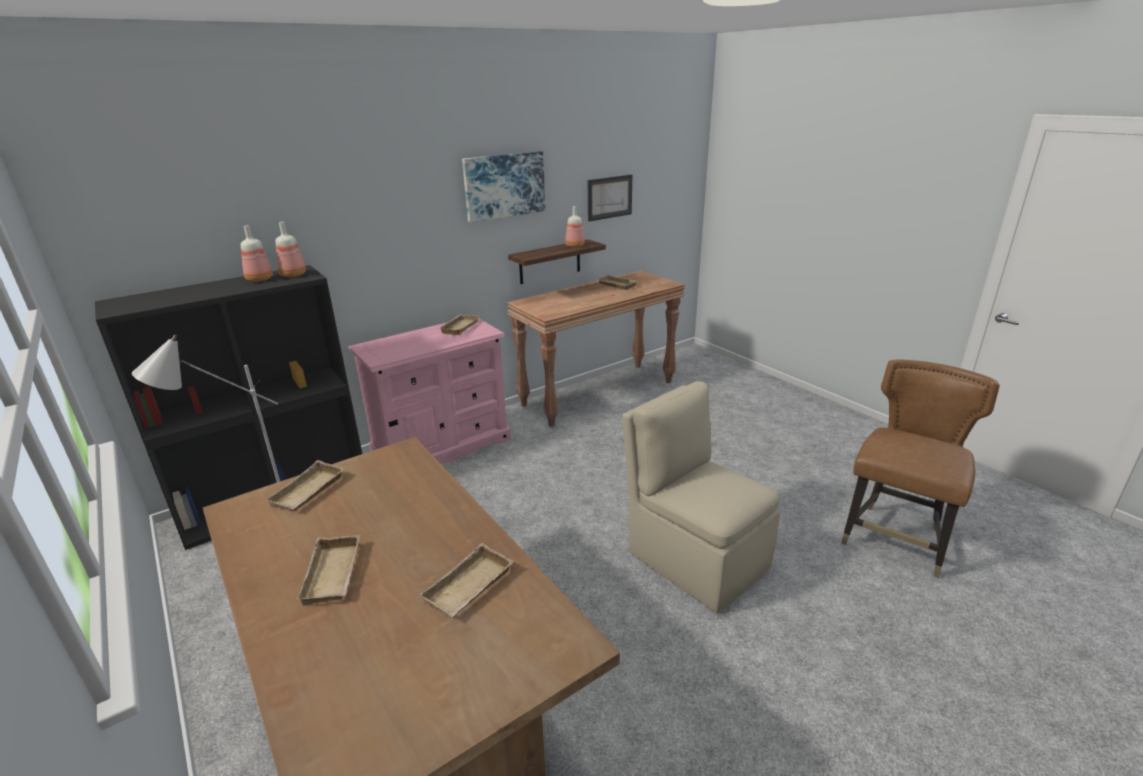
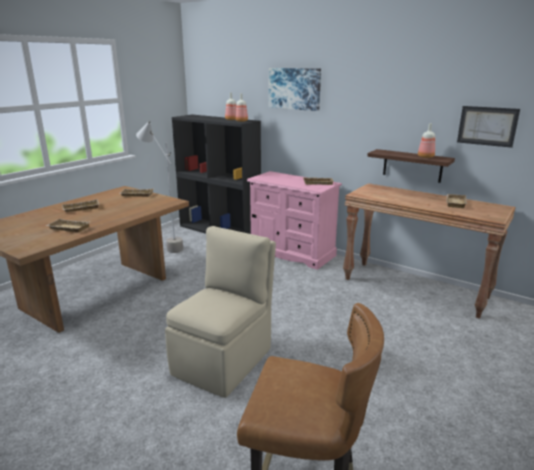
camera: 70 degrees right, 5 degrees down
(504, 185) = (382, 97): picture -> picture (294, 88)

